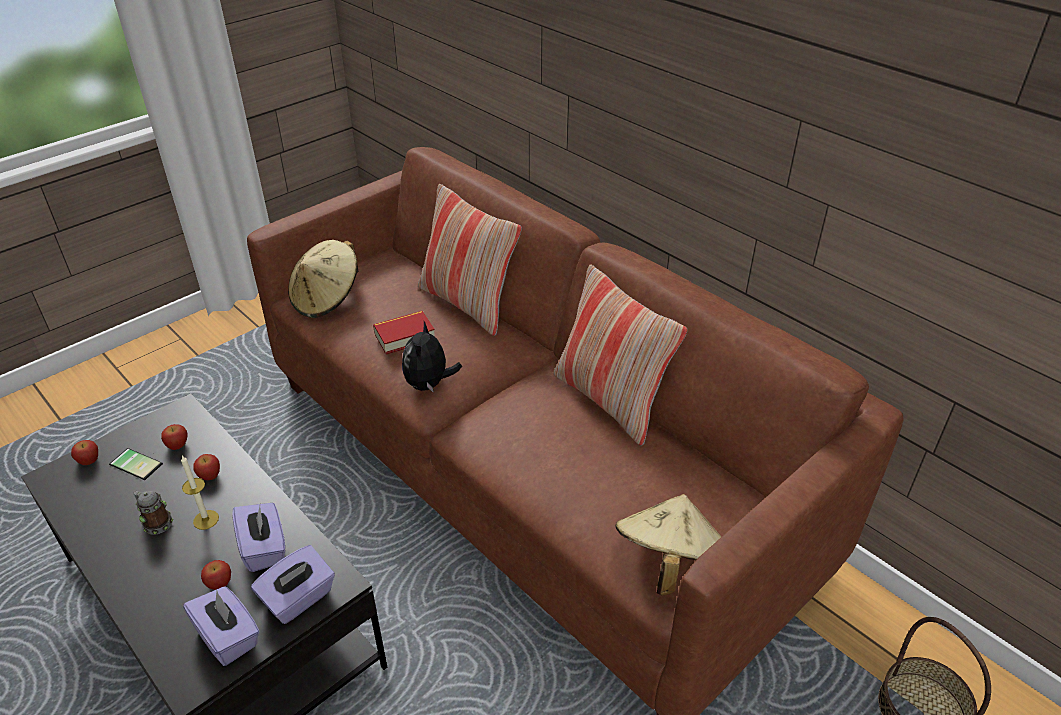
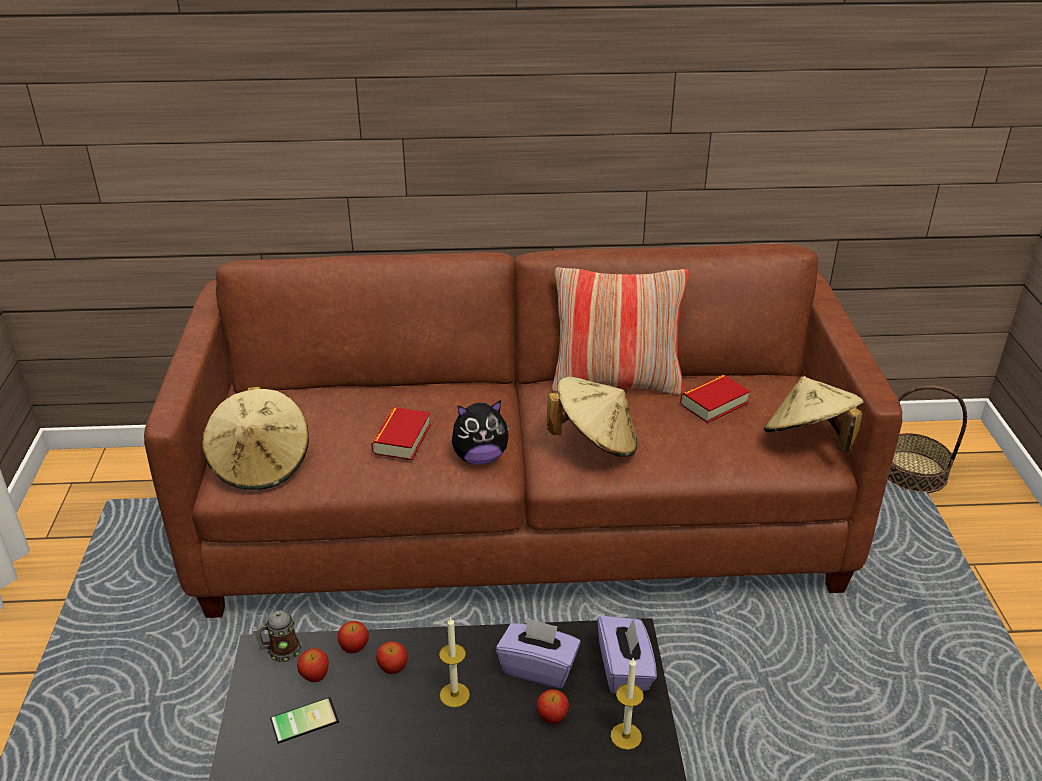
camera: 50 degrees left, 5 degrees down
(89, 461) = (249, 759): apple -> apple (354, 647)
(156, 522) = (415, 735): mug -> mug (280, 651)
(228, 637) = (626, 736): purple tissue box -> candle
(429, 384) = (480, 458): plush toy -> plush toy turned 60 degrees counterclockwise
(468, 303) = (400, 388): pillow -> none
(511, 430) = (595, 442): none -> beige hat
(648, 471) = (714, 403): none -> book

